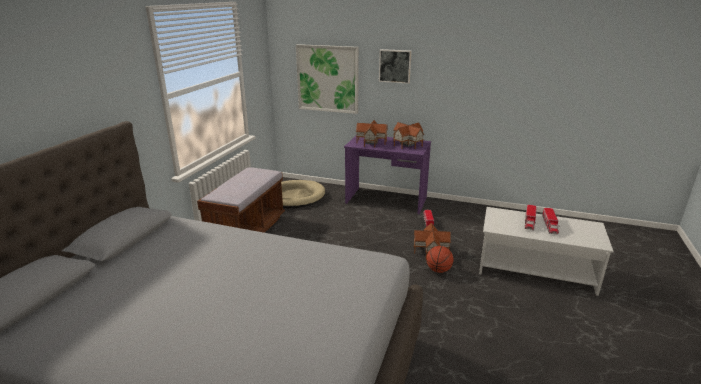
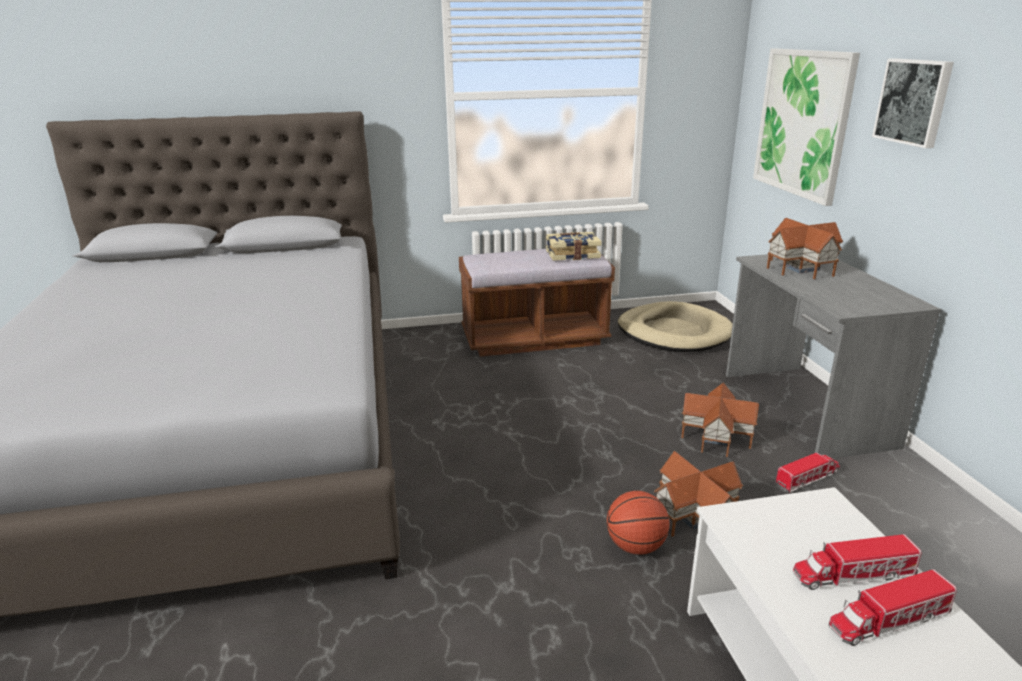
camera: 60 degrees right, 0 degrees up
(256, 174) = (572, 254): none -> book
(386, 201) = (804, 409): purple desk -> grey desk
(408, 144) = (866, 294): toy house -> toy house (717, 437)

